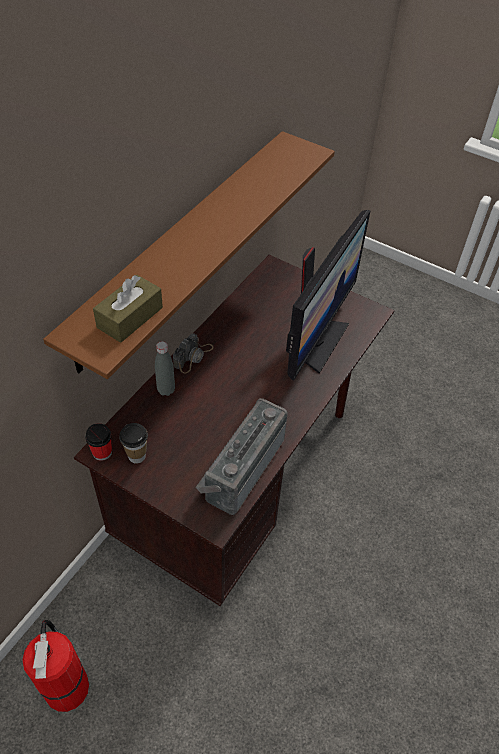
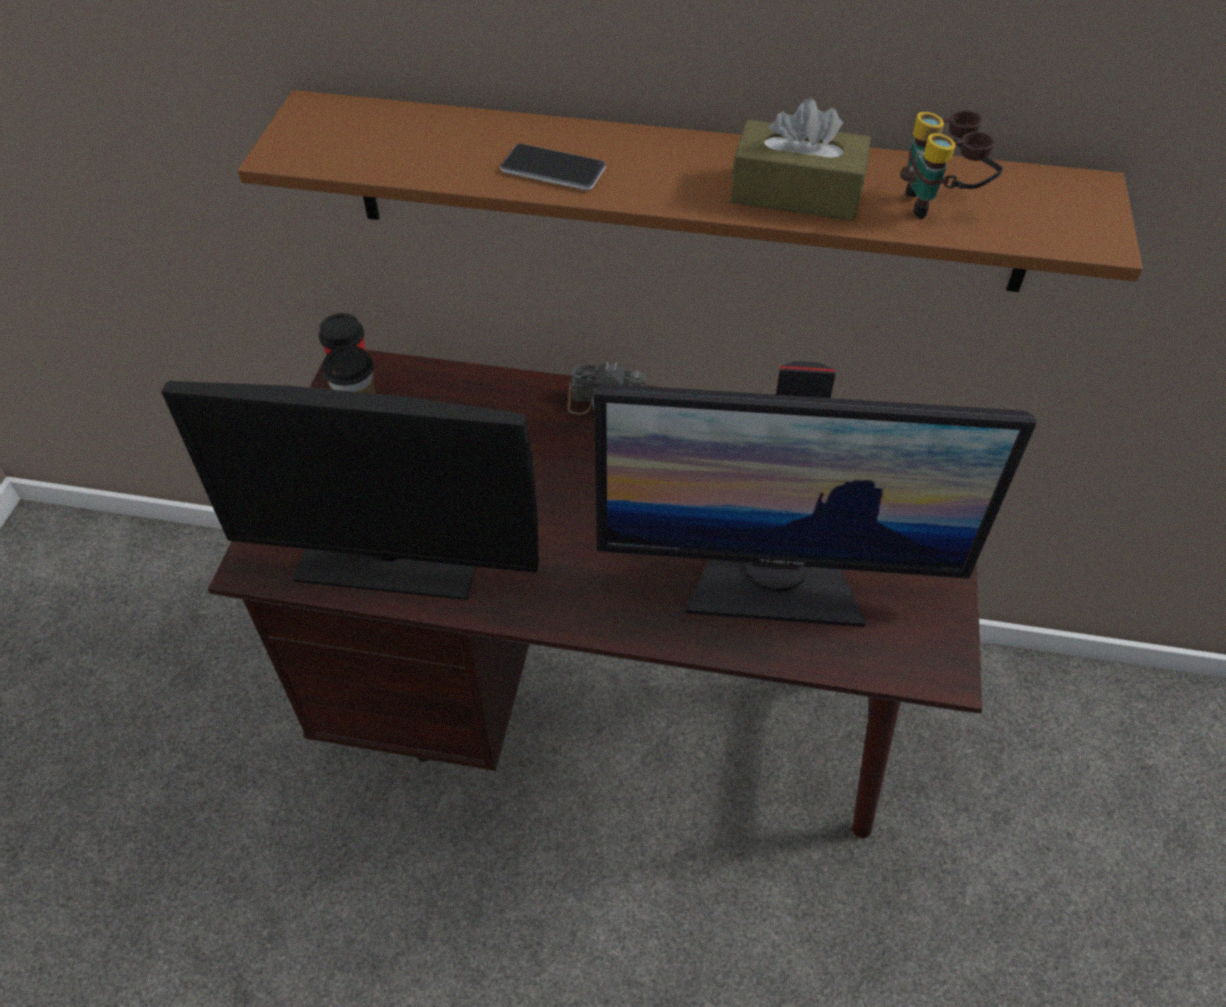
camera: 70 degrees right, 0 degrees up
(66, 685) = (174, 612): fire extinguisher -> none
(130, 317) = (381, 152): brown tissue box -> brown tissue box (796, 193)
(166, 390) = (516, 400): grey bottle -> none
(184, 266) = (553, 169): none -> phone
(240, 467) = (390, 558): radio -> monitor
(275, 176) = (939, 204): none -> binoculars

